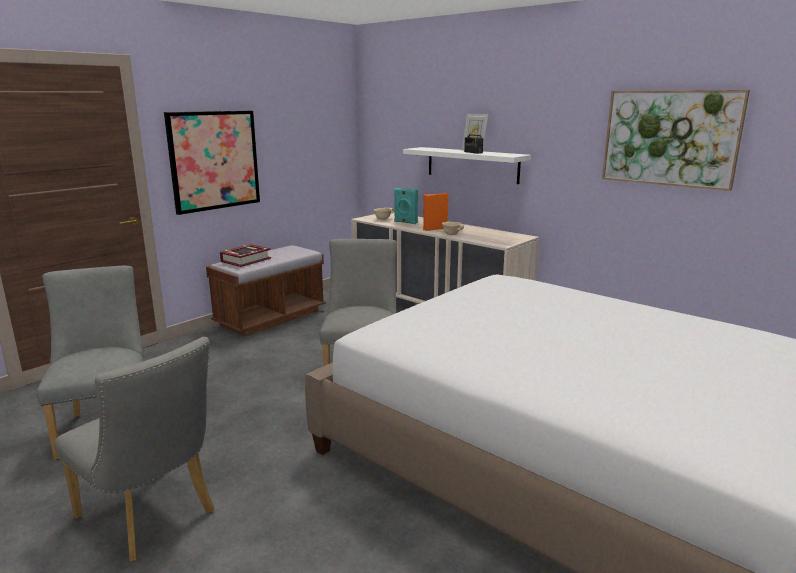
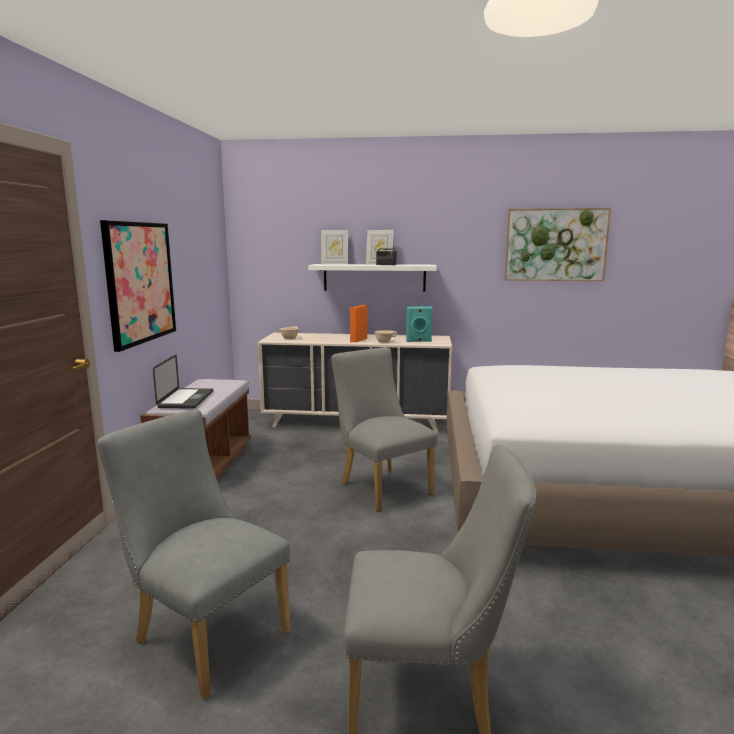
camera: 35 degrees left, 5 degrees down
(245, 260) = (186, 399): book -> laptop
(405, 222) = (317, 338): turquoise speaker -> turquoise speaker (418, 341)
(436, 148) = (334, 264): none -> picture frame

